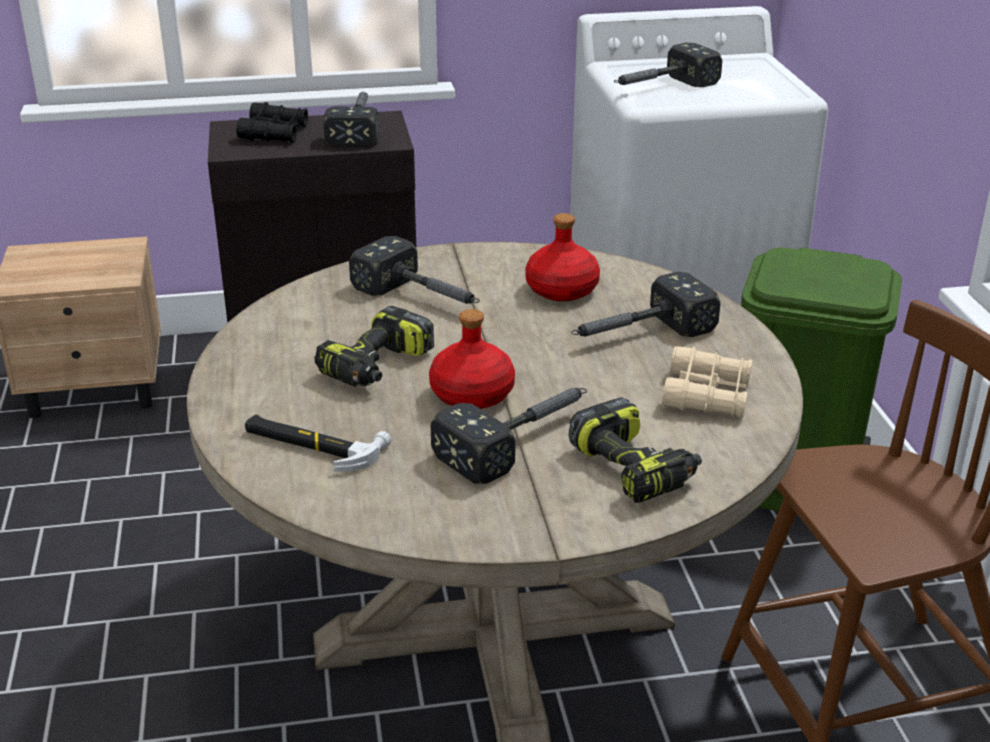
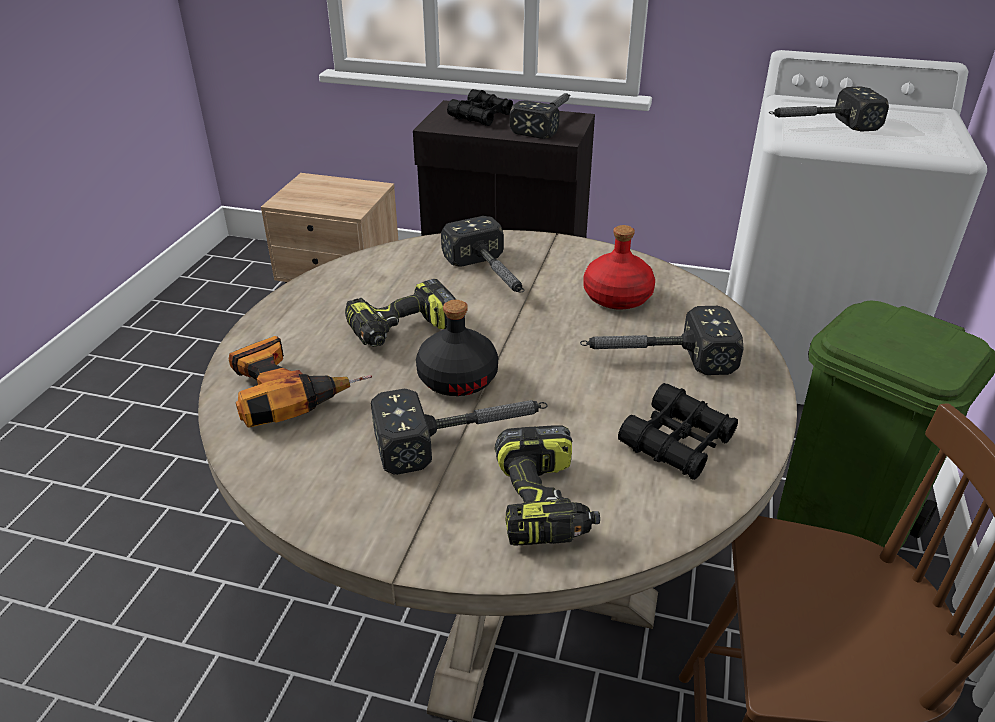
camera: 25 degrees right, 5 degrees up
(312, 444) = (289, 389): hammer -> power drill
(471, 394) = (457, 378): red bottle -> black bottle
(707, 394) = (677, 442): beige binoculars -> black binoculars

